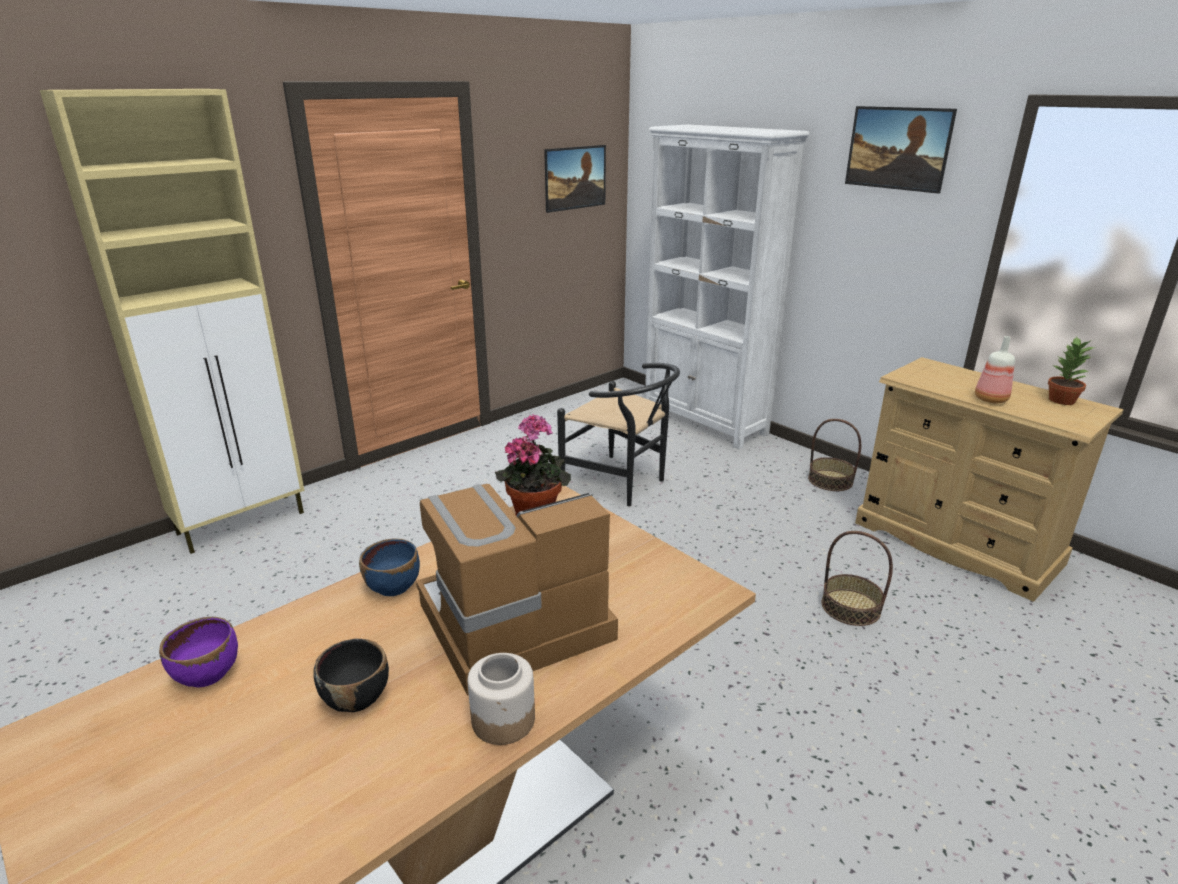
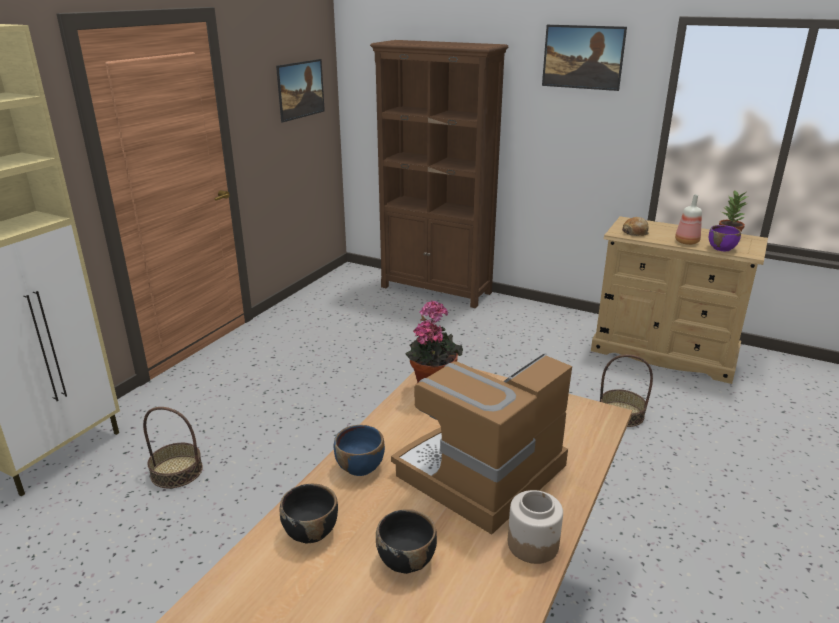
camera: 20 degrees left, 0 degrees up
(207, 673) = (259, 577): purple bowl -> purple bowl (722, 248)
(291, 640) = (311, 531): none -> black bowl
(622, 484) = (400, 352): black chair -> none
(704, 422) = (436, 290): white bookcase -> brown bookcase
(830, 480) = (556, 321): basket -> basket (176, 472)
(926, 379) = (635, 232): none -> bread

